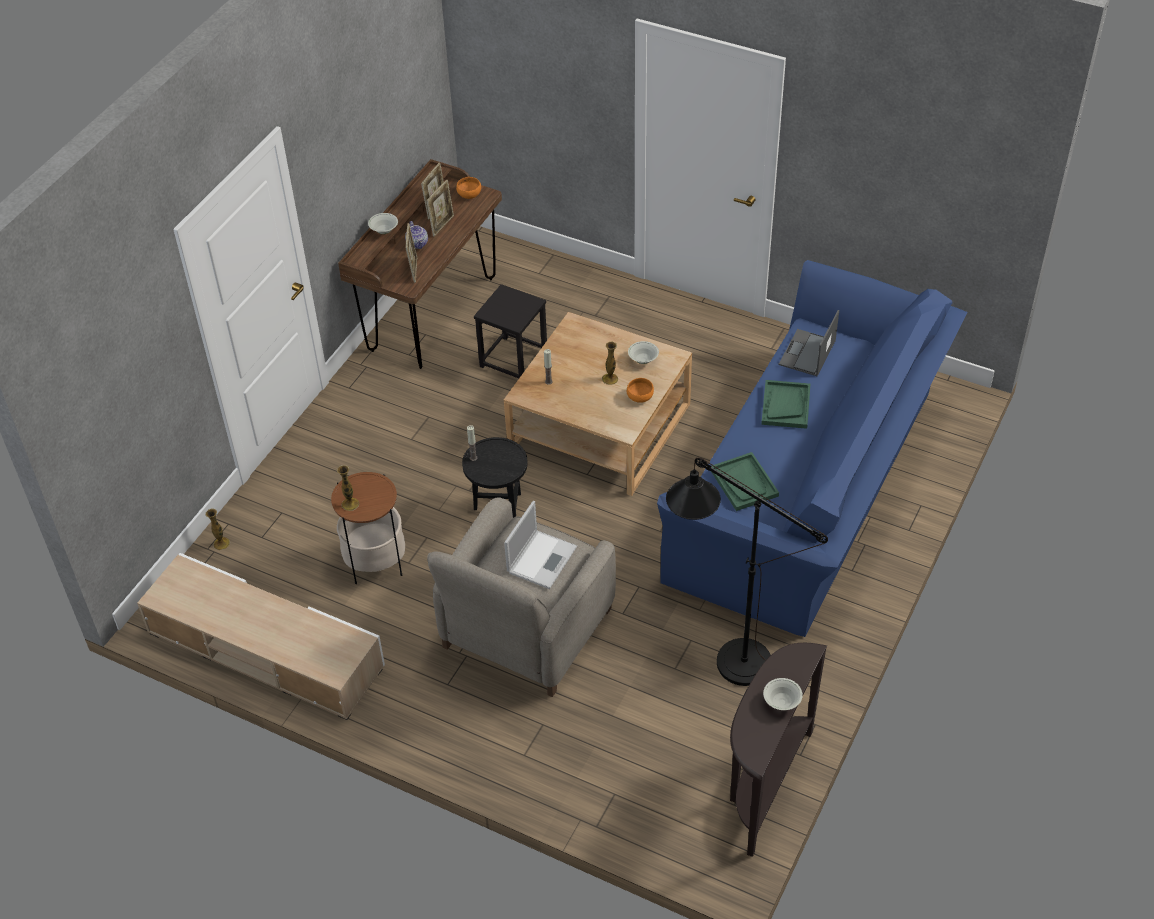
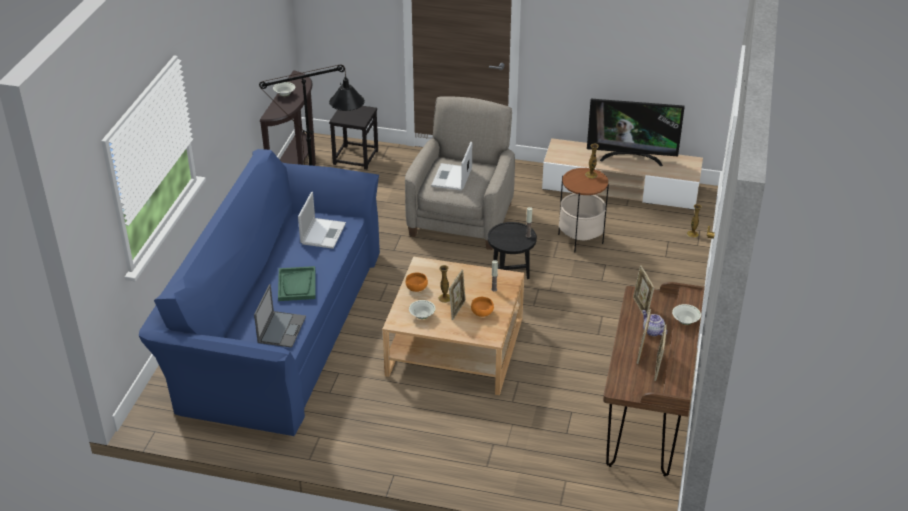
camera: 165 degrees right, 10 degrees down
(241, 621) = (631, 157): none -> television
(468, 195) = (634, 387): orange bowl -> orange bowl (482, 313)
(514, 359) = (550, 391): black stool -> black stool (355, 157)
(600, 362) = (457, 309): none -> picture frame
(744, 483) = (323, 233): green tray -> laptop

